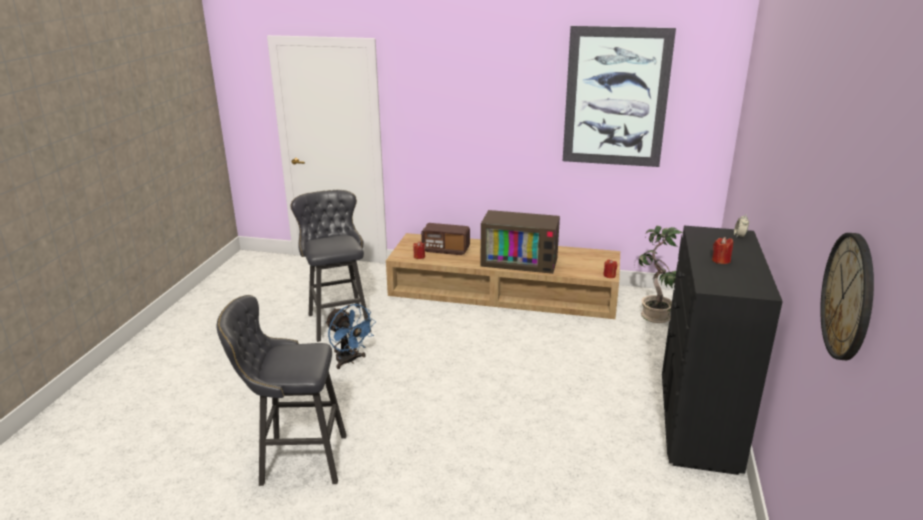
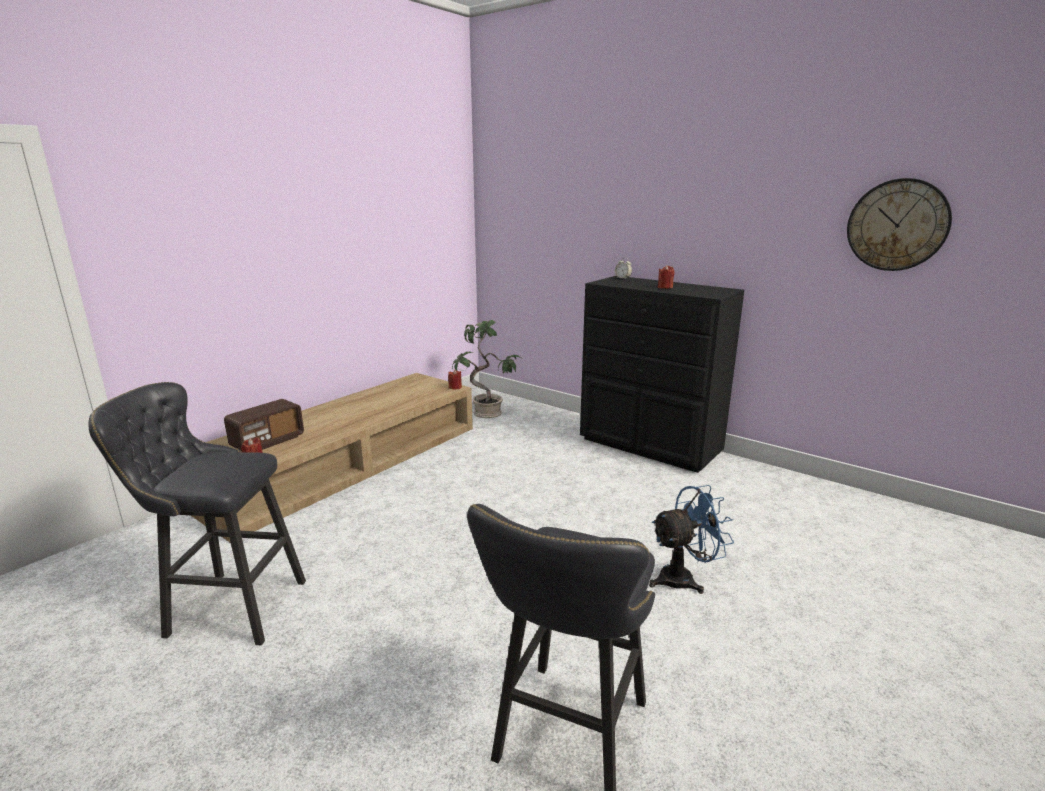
camera: 65 degrees left, 5 degrees down
(349, 361) = (358, 620): blue fan -> blue fan (684, 578)
(520, 261) = (366, 412): television -> none
(616, 98) = (387, 204): picture -> none

